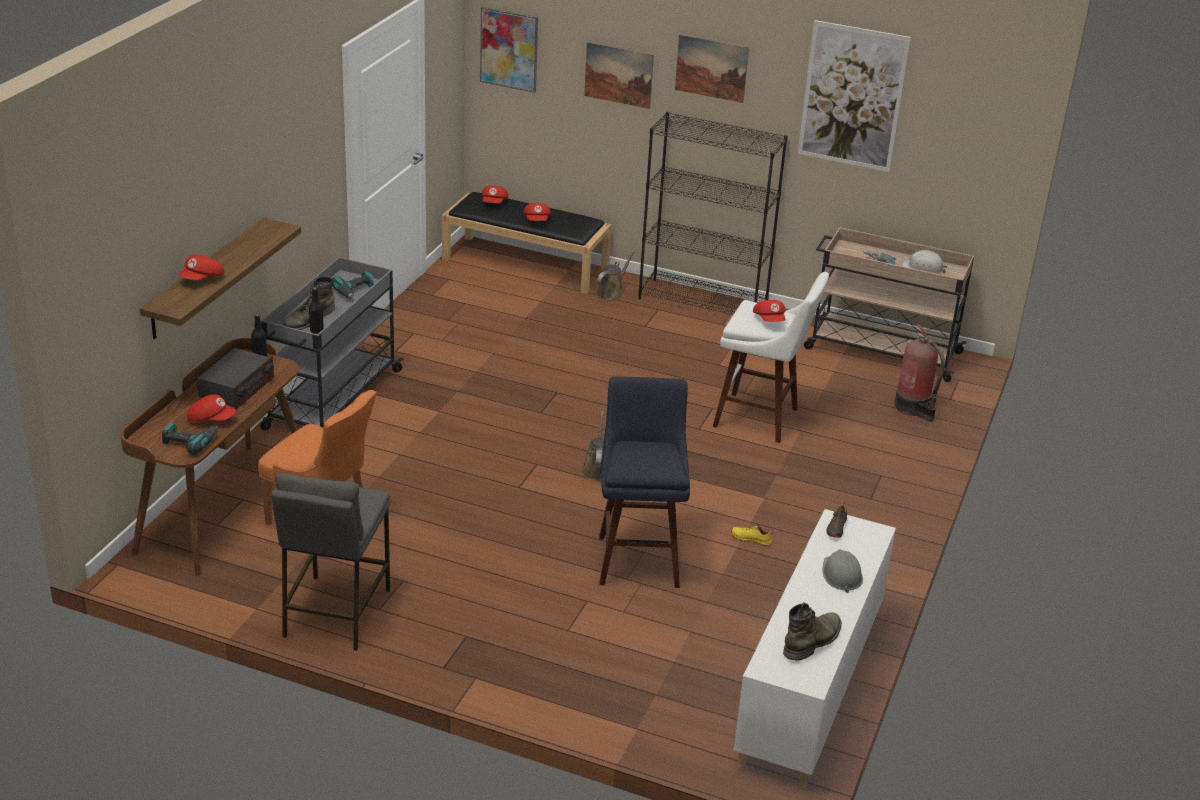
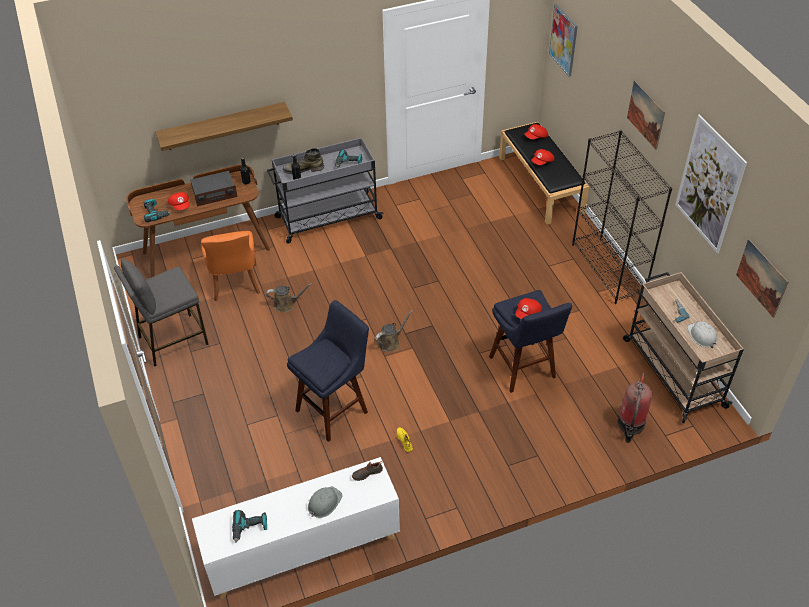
camera: 50 degrees right, 15 degrees up
(202, 279) = (203, 127): red cap -> none
(611, 293) = (562, 231): brown watering can -> brown watering can (286, 304)
(618, 75) = (605, 89): picture -> picture (761, 277)
(761, 419) = (524, 370): white stool -> blue stool
(813, 641) = (250, 528): green boot -> power drill

